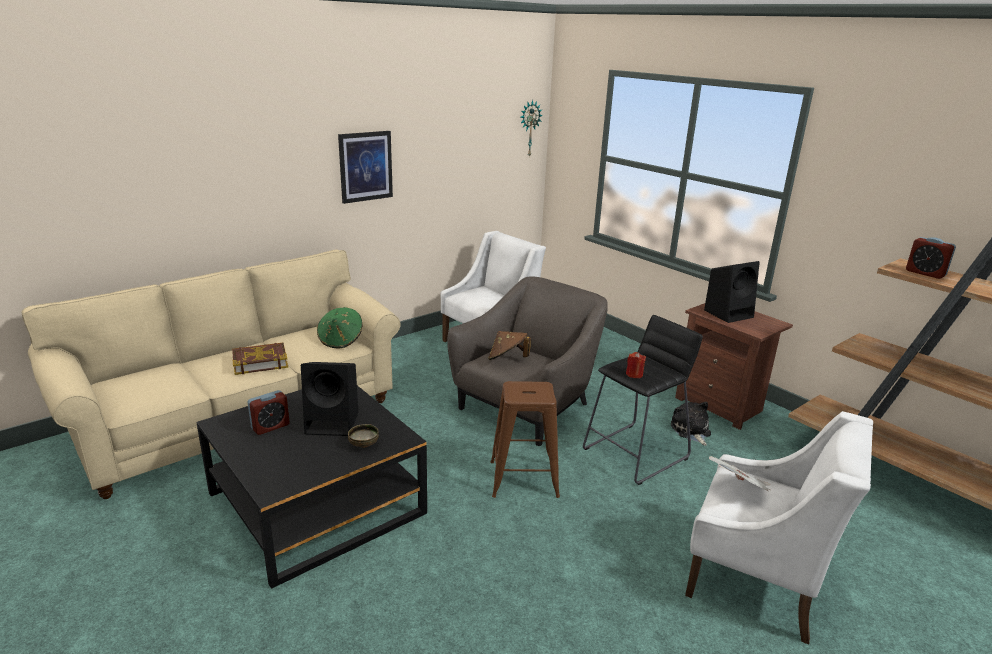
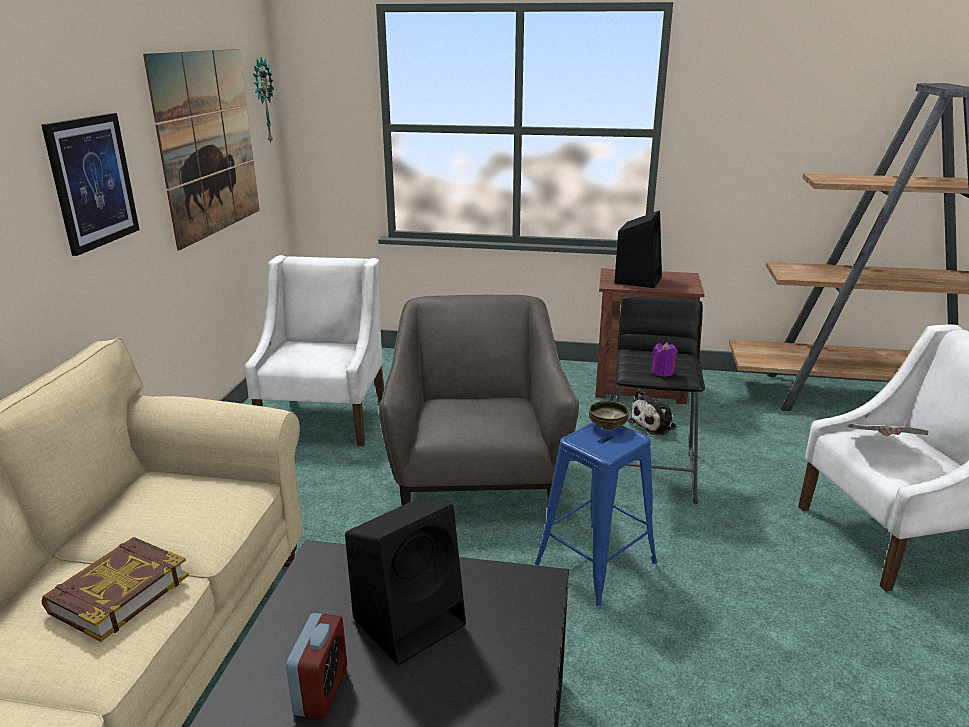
camera: 40 degrees left, 0 degrees up
(341, 340) = (215, 490): green hat -> none
(364, 445) = (507, 624): bowl -> bowl (608, 426)
(466, 152) = (208, 143): none -> picture
(507, 359) = (465, 418): brown hat -> none
(523, 479) = (595, 563): brown stool -> blue stool
(634, 374) = (663, 372): red candle -> purple candle
(691, 431) = (655, 424): plush toy -> plush toy turned 75 degrees counterclockwise
(925, 273) = (849, 179): alarm clock -> none

